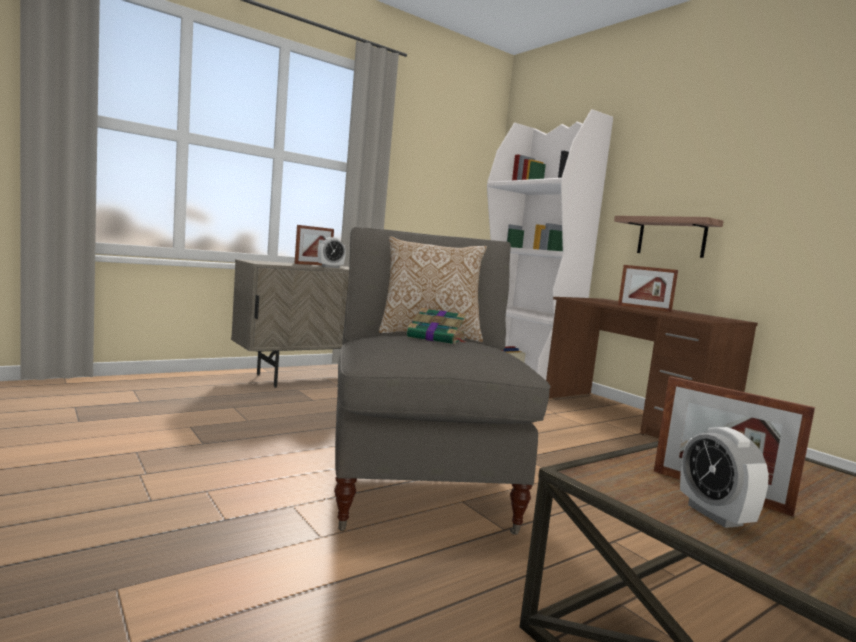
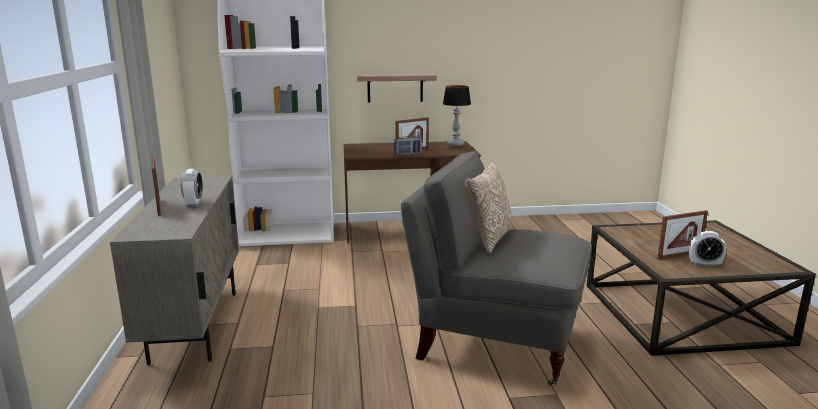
camera: 60 degrees left, 10 degrees up
(437, 338) = (532, 240): book -> none
(624, 307) = (408, 154): none -> radio
(722, 318) = (455, 144): none -> table lamp

